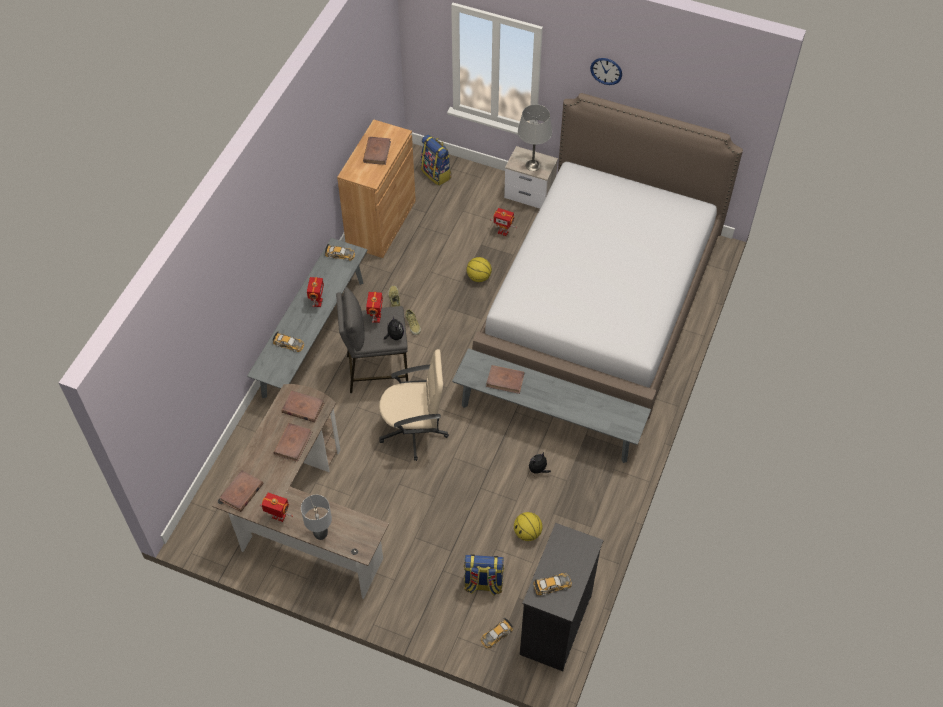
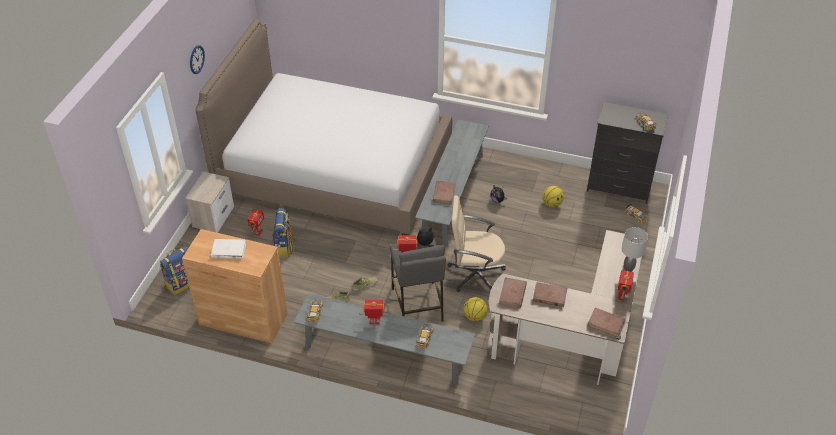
camera: 95 degrees left, 10 degrees down
(377, 152) = (228, 250): brown book -> white book
(414, 430) = (474, 274): beige office chair -> beige office chair turned 75 degrees counterclockwise
(478, 277) = (310, 245): basketball -> basketball (474, 316)
(483, 584) = (599, 225): backpack -> backpack (284, 247)
(532, 165) = (211, 186): grey table lamp -> none

